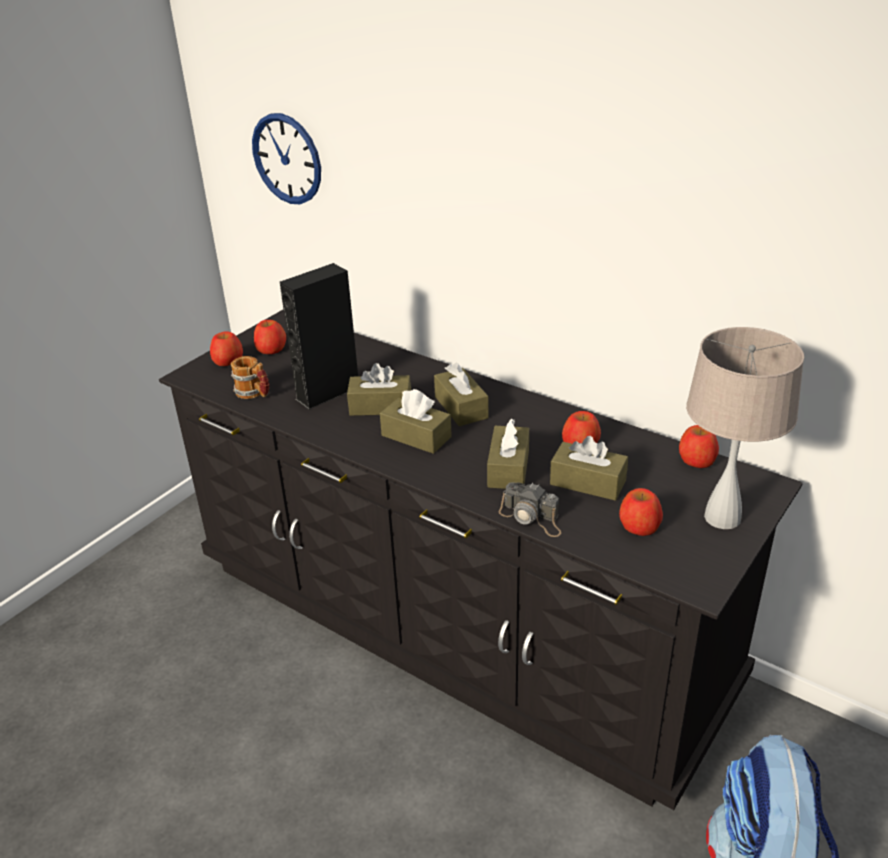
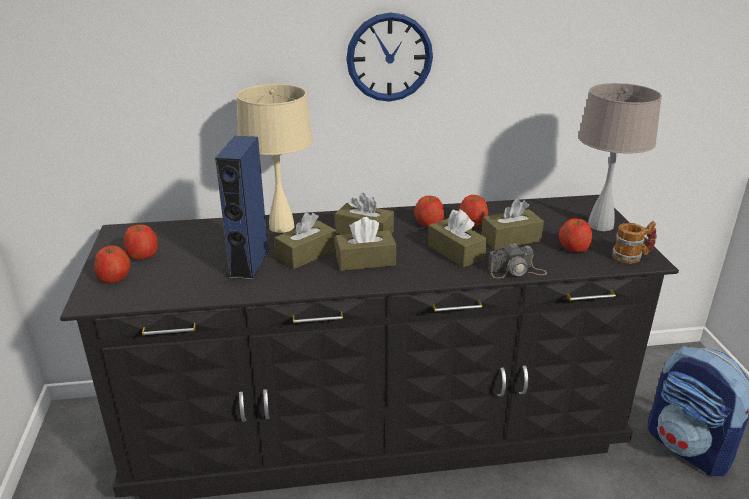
camera: 45 degrees left, 5 degrees down
(254, 393) = (183, 288): mug -> mug (632, 256)
(287, 159) = (98, 66): wall clock -> wall clock (389, 57)
(328, 393) = (249, 263): black speaker -> blue speaker
(403, 369) = (282, 226): none -> beige table lamp
(696, 460) = (541, 204): apple -> apple (429, 223)

